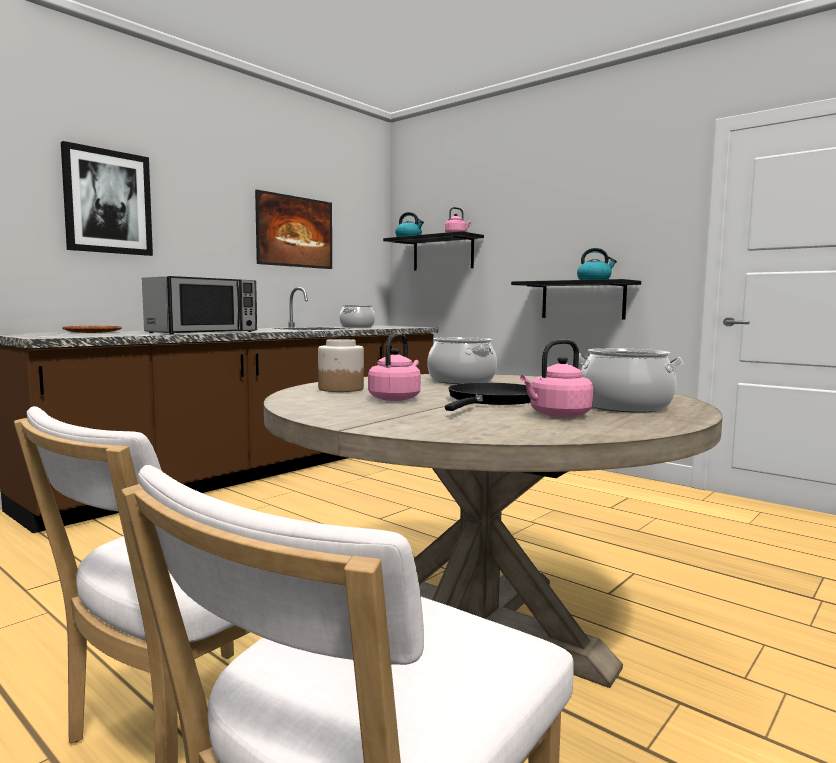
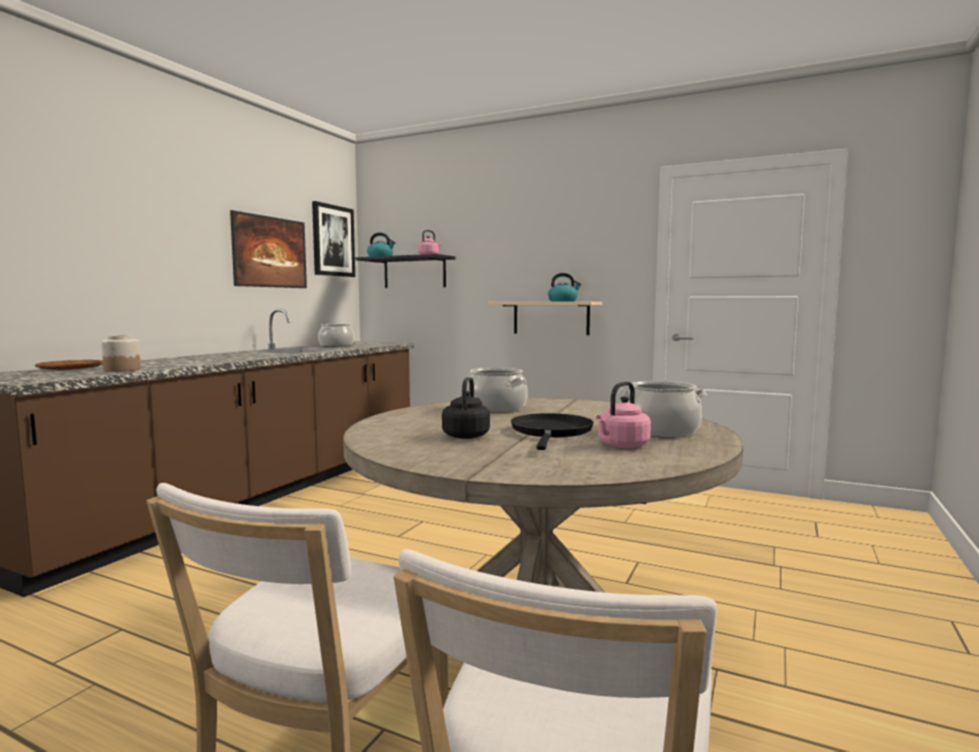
camera: 15 degrees left, 0 degrees up
(108, 202) = (76, 225): picture -> picture (333, 241)
(203, 332) = (196, 362): microwave -> none
(340, 389) = (401, 426): jar -> jar (122, 370)
(396, 398) = (466, 435): pink kettle -> black kettle
(582, 300) = (551, 318): black shelf -> beige shelf

